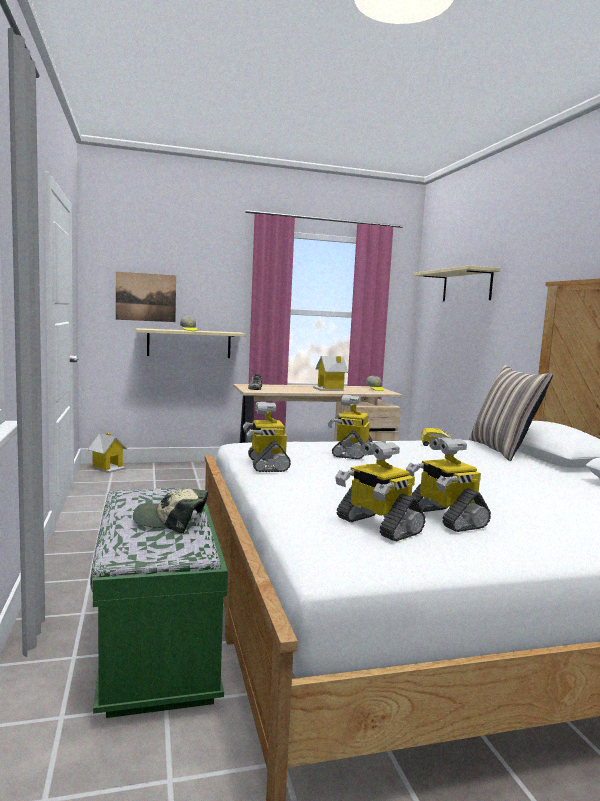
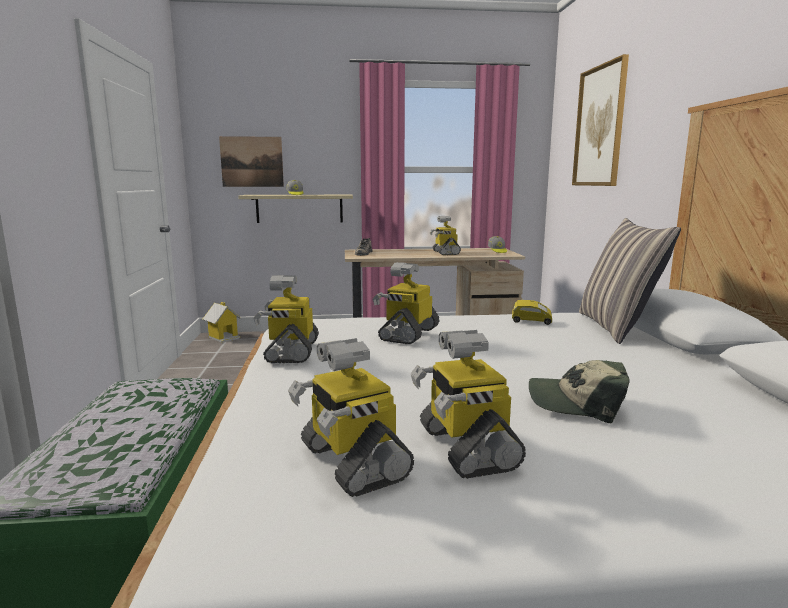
camera: 10 degrees right, 5 degrees up
(171, 520) = (136, 429): cap -> cap (577, 403)
(330, 389) = (445, 253): toy house -> toy robot
(466, 286) = (599, 126): beige shelf -> picture

